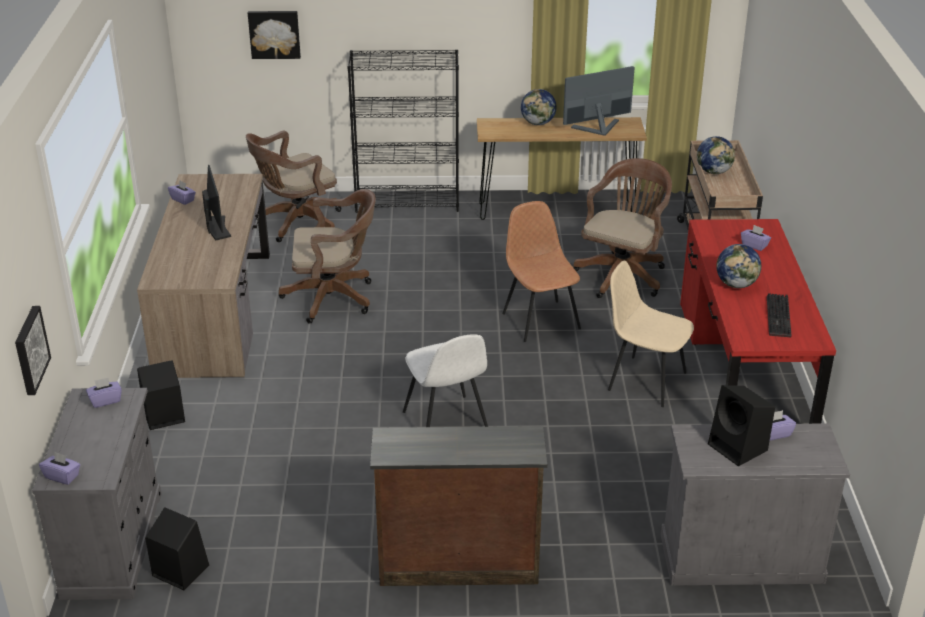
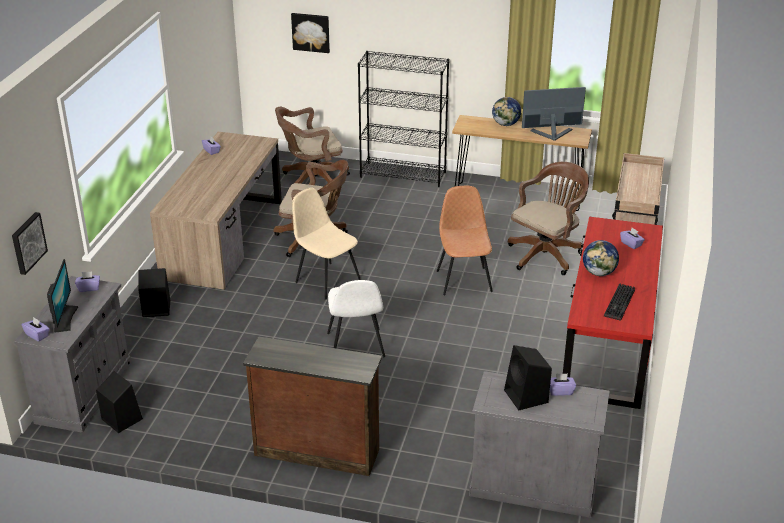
camera: 15 degrees right, 0 degrees up
(217, 228) = (226, 175): monitor -> monitor (64, 319)
(645, 380) = (524, 339): beige chair -> beige chair (326, 280)
(714, 172) = (633, 181): globe -> none

